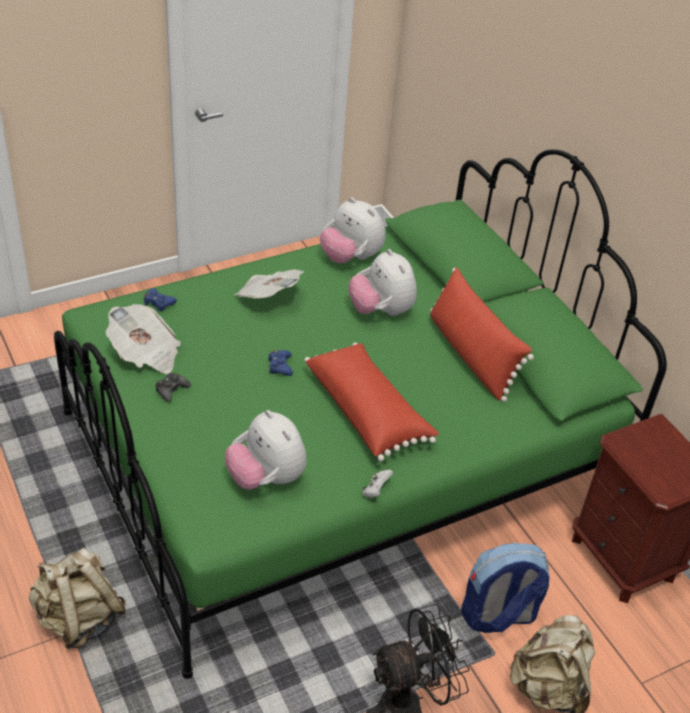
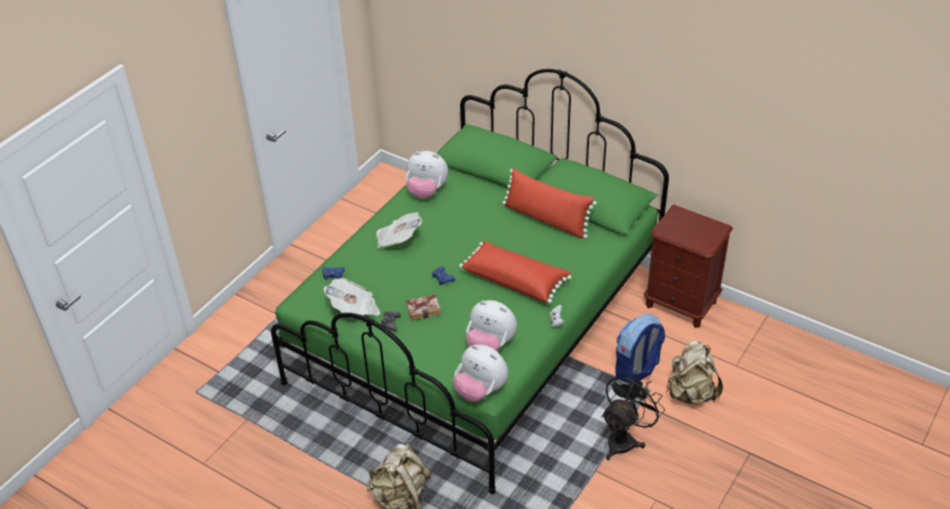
camera: 25 degrees left, 0 degrees up
(226, 393) = (424, 309): none -> book
(381, 310) = (473, 216): plush toy -> plush toy (480, 390)

